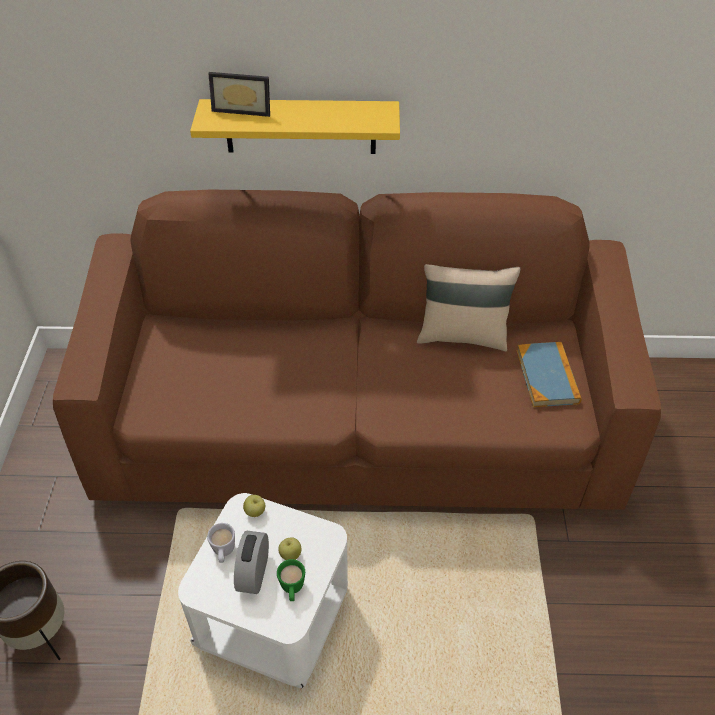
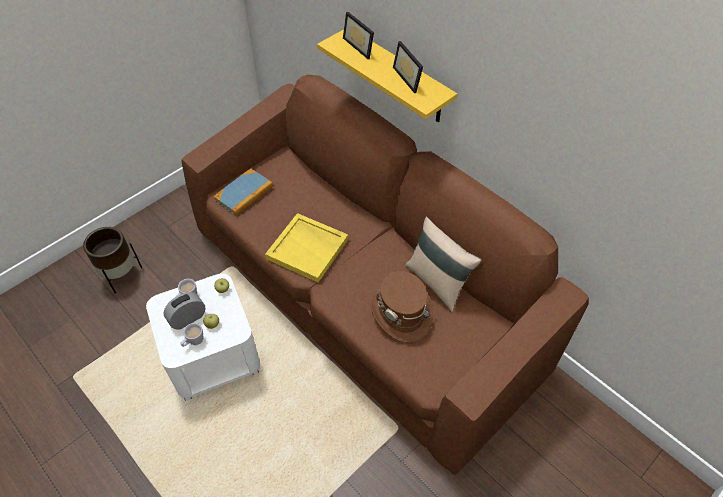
camera: 45 degrees right, 5 degrees up
(292, 589) = (193, 342): green mug -> white mug
(306, 396) = (308, 249): none -> yellow tray
(337, 110) = (410, 78): none -> picture frame
(469, 386) = (401, 314): none -> brown hat
(547, 376) = (455, 347): book -> book (244, 193)

